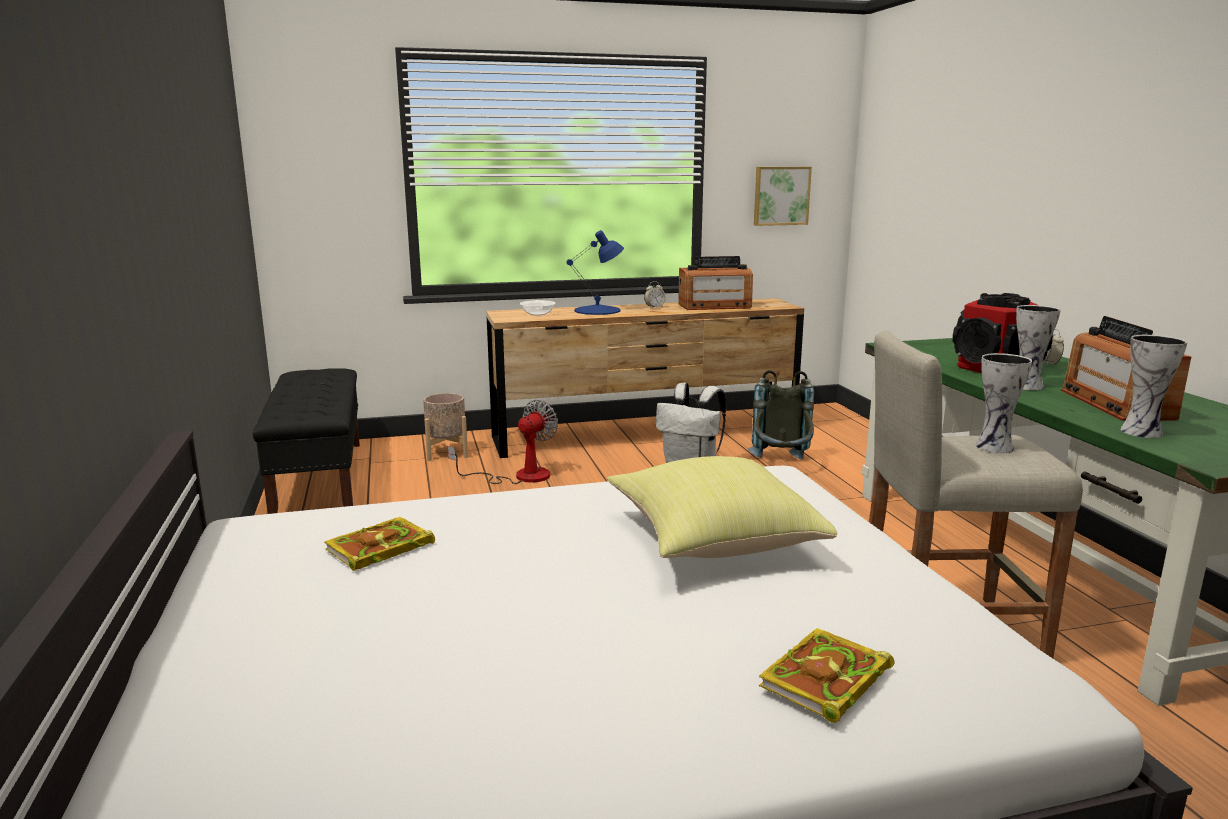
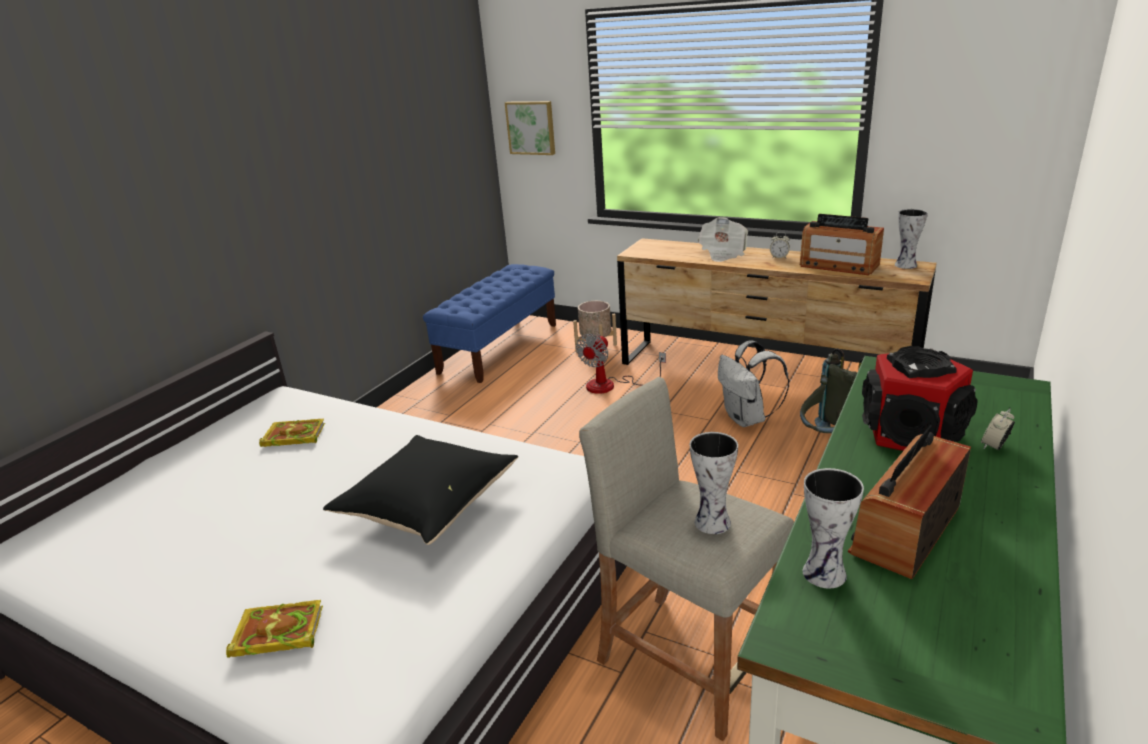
camera: 45 degrees right, 10 degrees up
(319, 478) = (499, 348): black bench -> blue bench
(519, 476) = (611, 385): fan -> fan turned 135 degrees clockwise
(537, 314) = (667, 250): bowl -> none
(598, 310) = (722, 253): blue table lamp -> newspaper
(711, 539) = (429, 507): yellow pillow -> black pillow
(781, 195) = (970, 145): picture -> picture (531, 127)
(1028, 386) = (875, 470): vase -> vase (906, 265)

